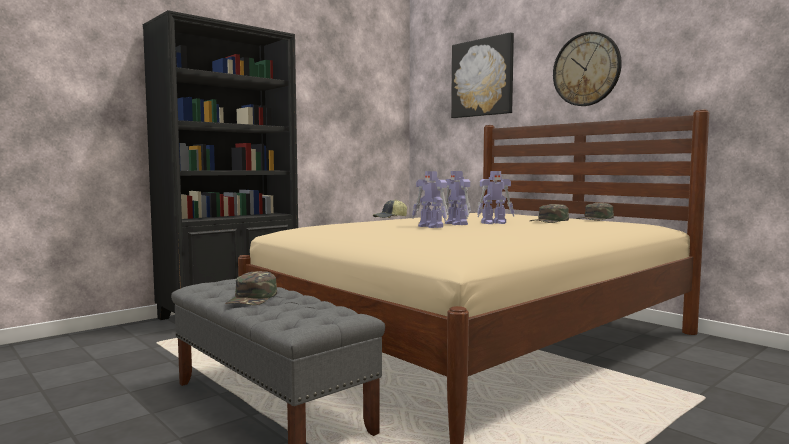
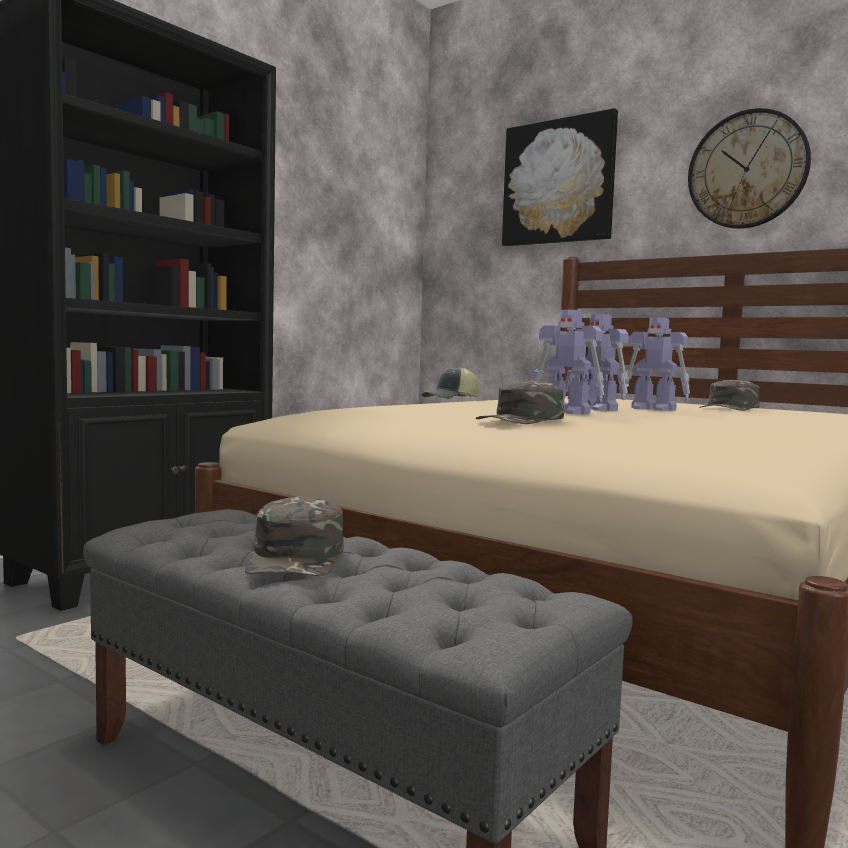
camera: 10 degrees left, 0 degrees up
(494, 223) = (654, 409): toy robot -> toy robot turned 60 degrees clockwise
(595, 219) = (782, 407): green cap -> green cap (522, 420)

